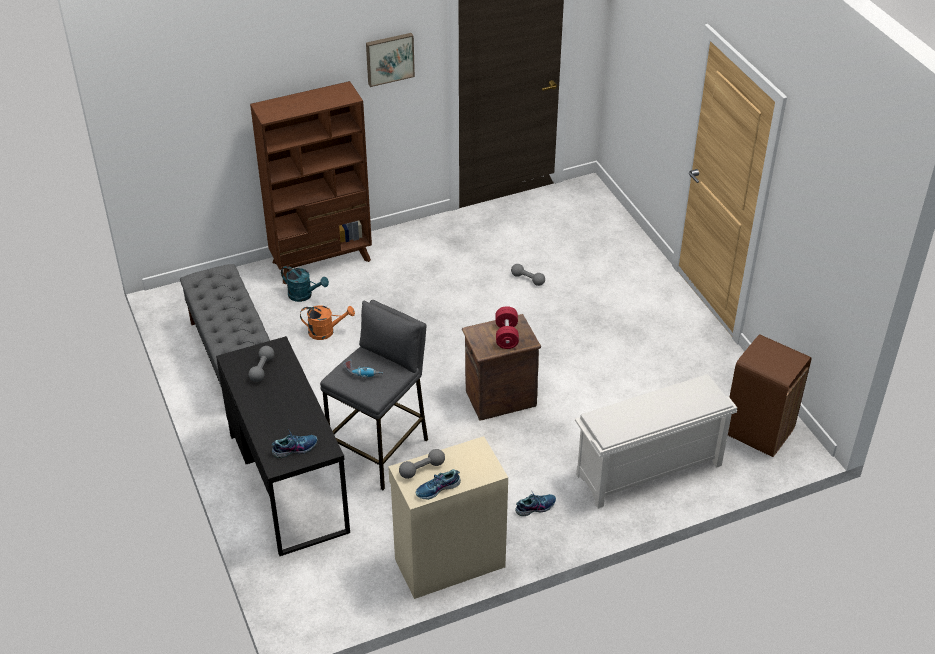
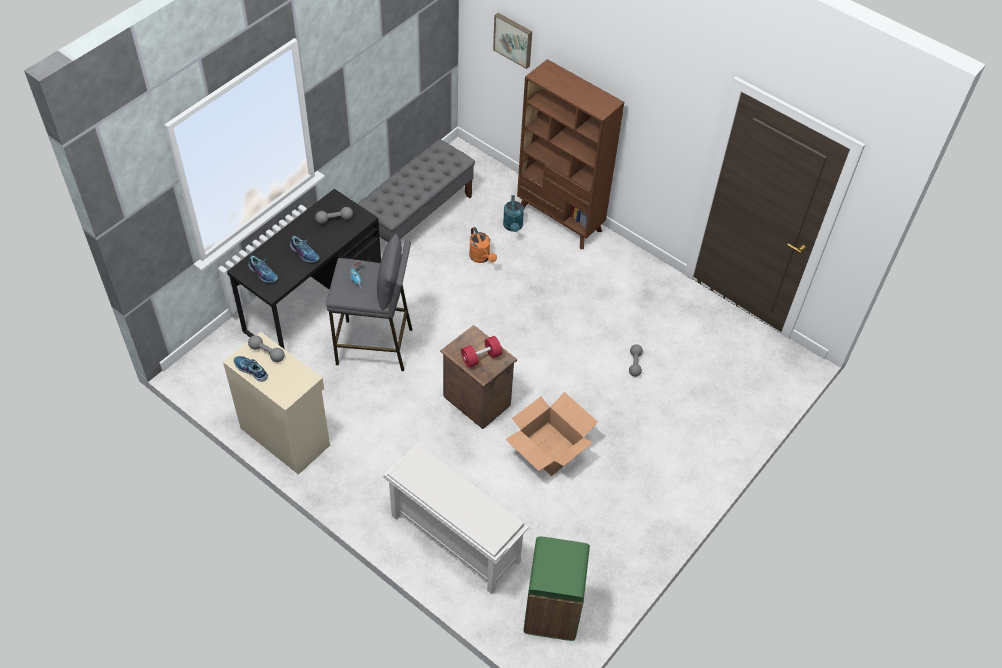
camera: 60 degrees right, 10 degrees up
(389, 58) = (666, 110): picture -> picture (514, 39)
(535, 507) = (370, 471): shoe -> shoe (305, 253)
(586, 369) = (549, 449): none -> cardboard box
(758, 432) = (551, 612): brown trash can -> green trash can

